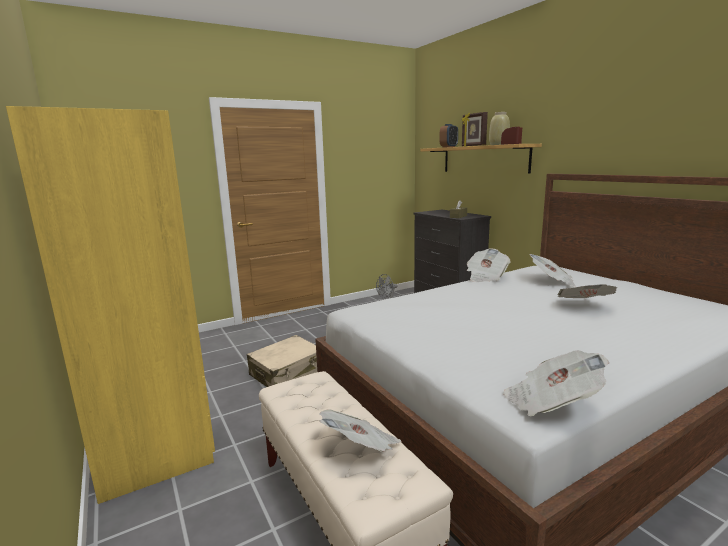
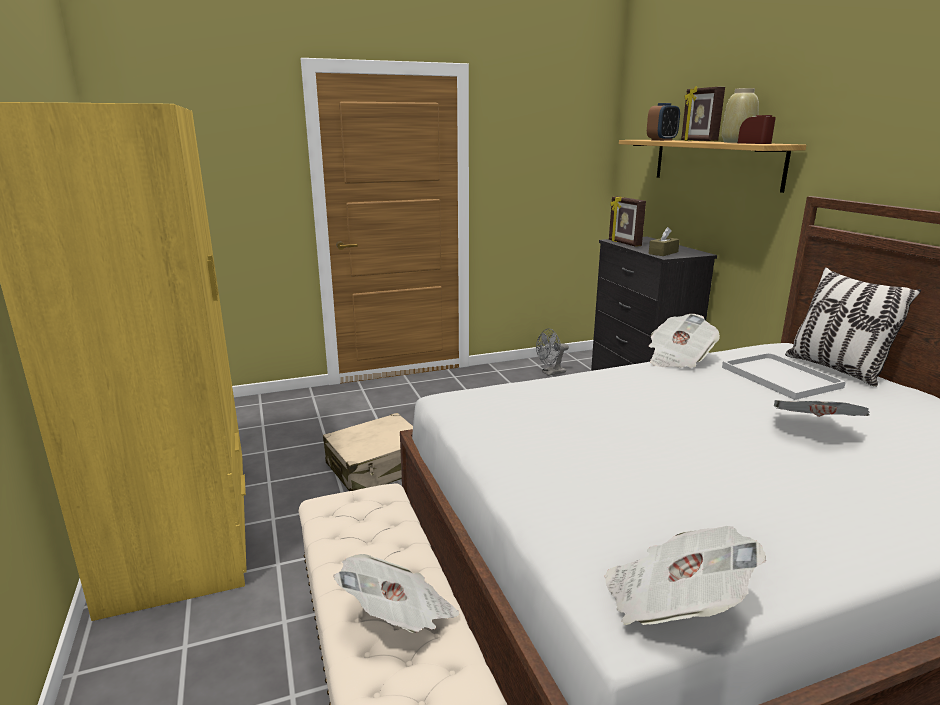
camera: 10 degrees right, 5 degrees up
(430, 213) = (624, 243): none -> picture frame
(552, 281) = (783, 377): newspaper -> white tray
(579, 275) = (835, 369): none -> pillow

